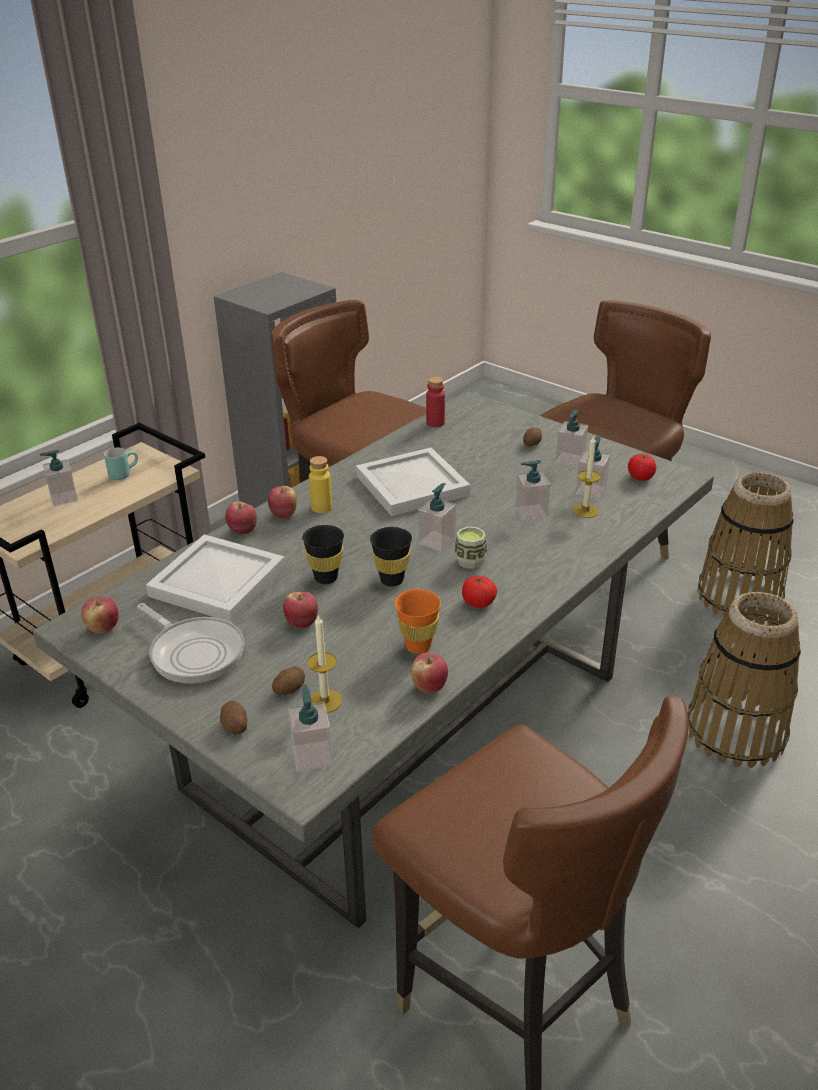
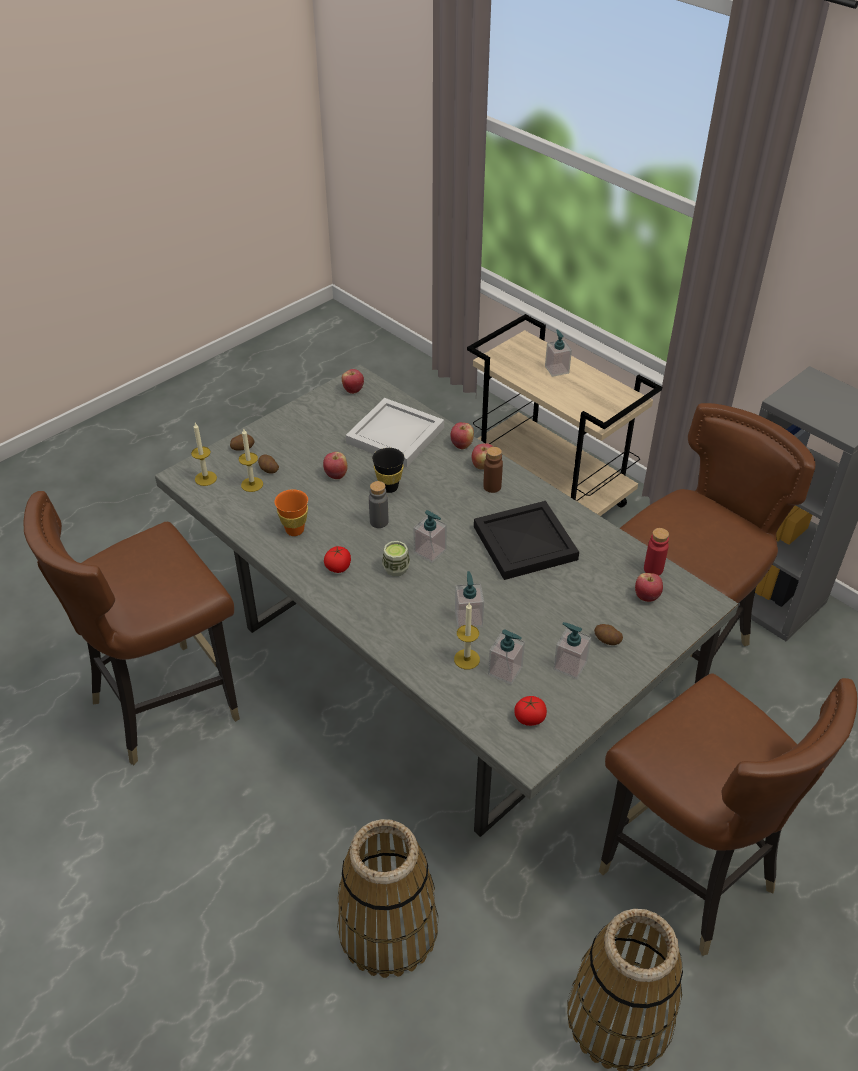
camera: 95 degrees right, 10 degrees up
(123, 473) = (595, 394): turquoise mug -> none
(194, 652) = (318, 428): frying pan -> none
(312, 756) = (205, 478): soap dispenser -> candle
(321, 507) = (492, 487): yellow bottle -> brown bottle
(392, 580) = (379, 522): black cup -> grey bottle
(410, 485) = (525, 542): white tray -> black tray
(429, 687) = (250, 532): apple -> apple (647, 597)

